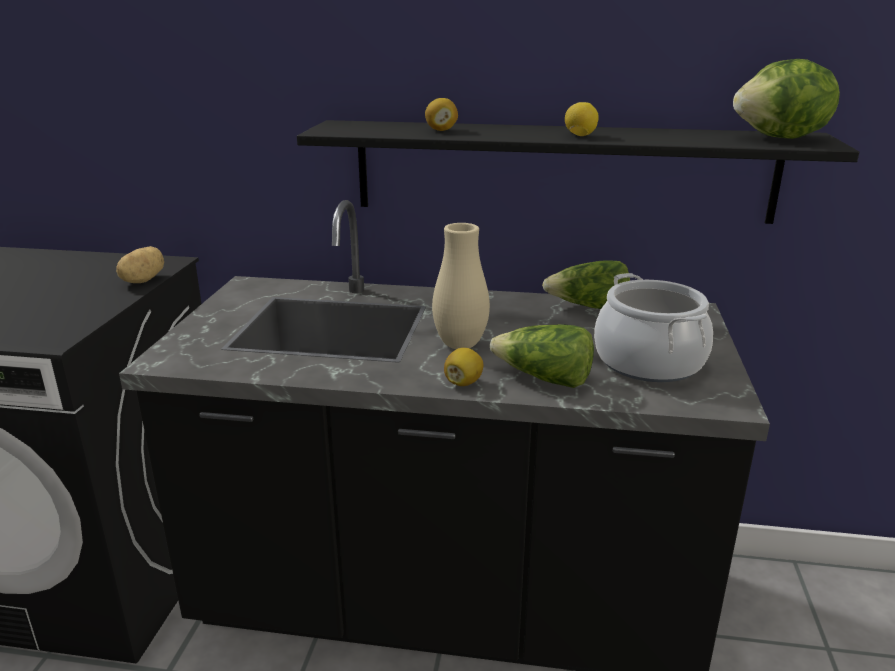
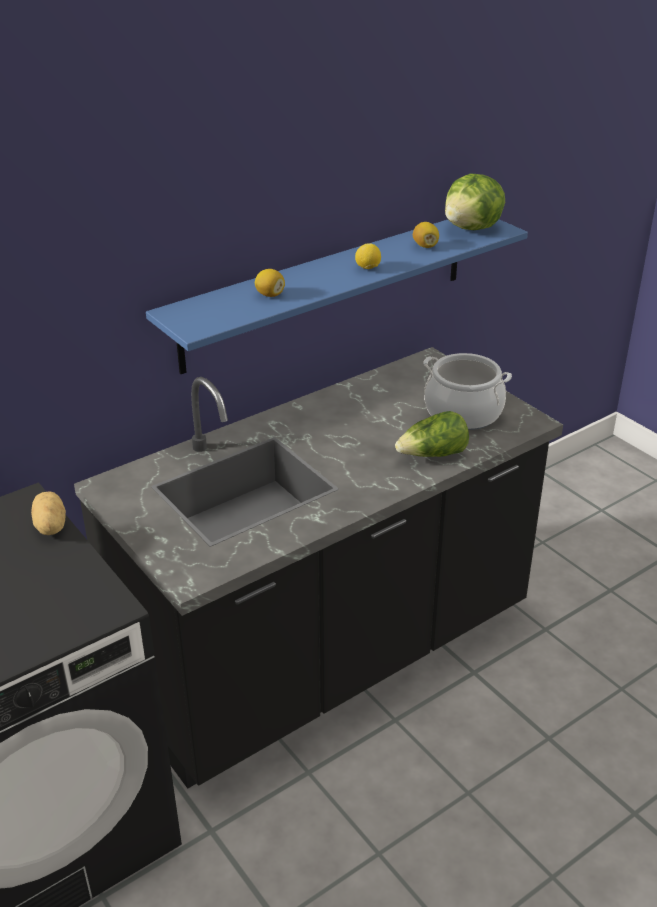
camera: 45 degrees left, 10 degrees up
(460, 345) = (350, 456): beige vase -> none
(463, 382) = (398, 482): lemon -> lemon (425, 246)
(561, 171) = (328, 289): black shelf -> blue shelf
(589, 307) = (372, 386): lettuce -> none

